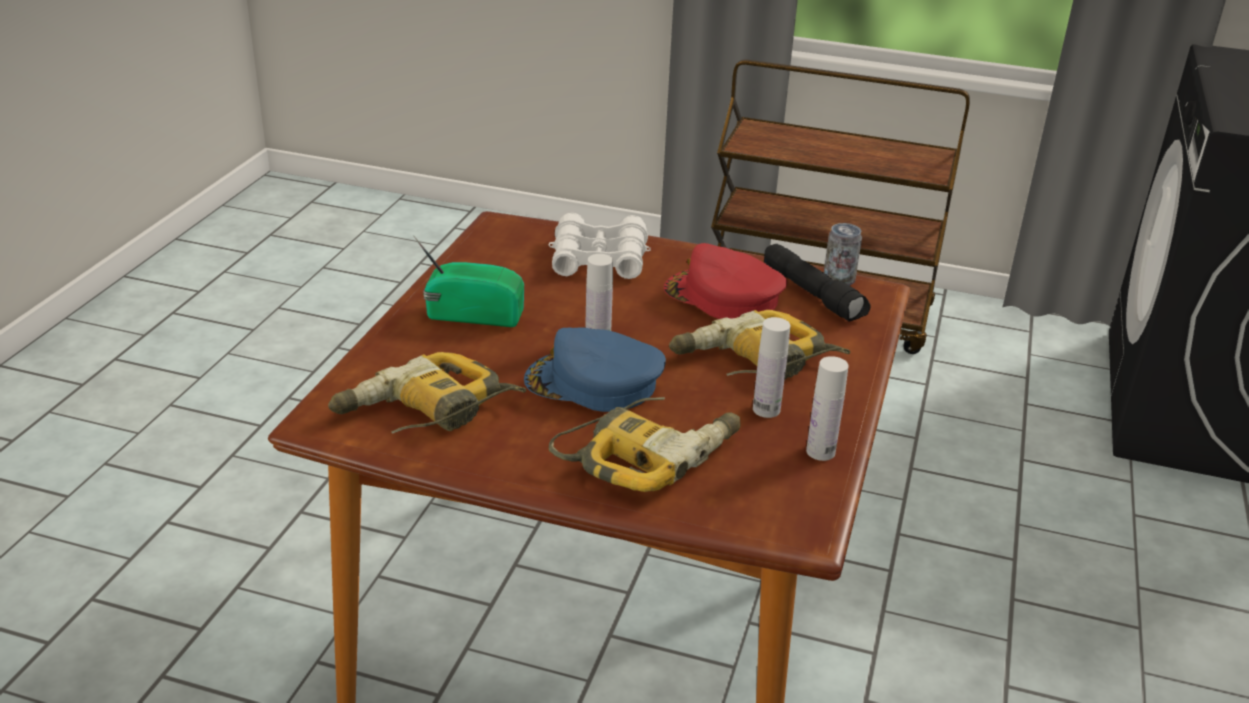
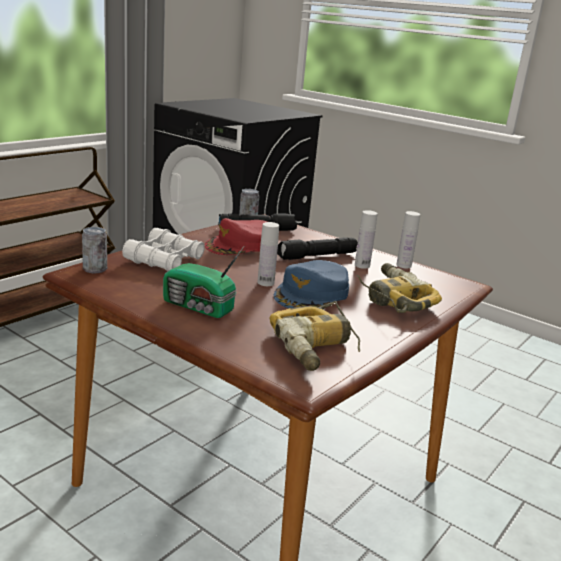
camera: 70 degrees left, 10 degrees down
(473, 314) = (199, 307): radio -> radio turned 90 degrees counterclockwise
(522, 230) = (95, 269): none -> can
(755, 363) = (316, 256): power drill -> black flashlight

